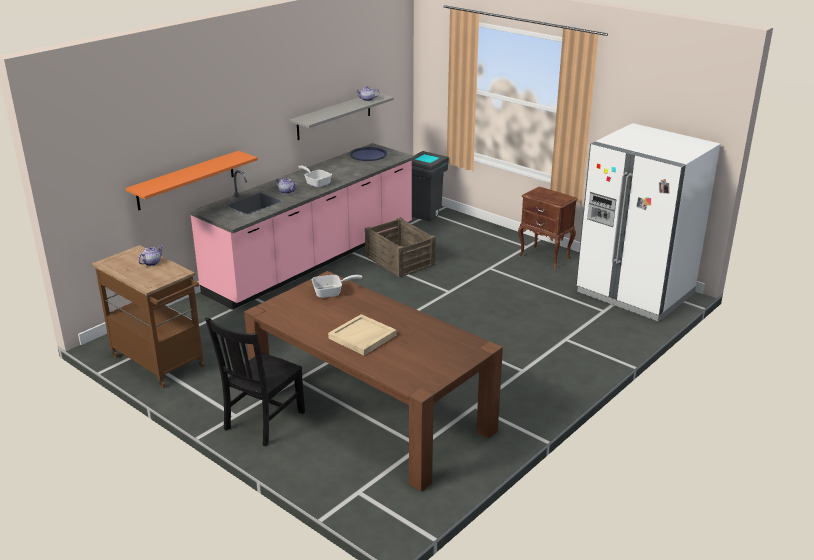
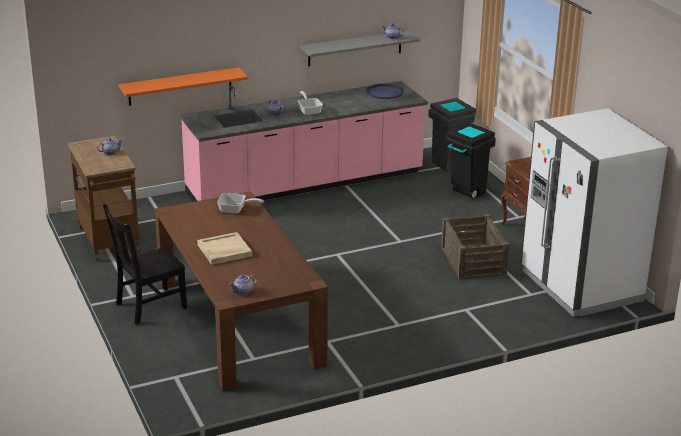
camera: 25 degrees right, 0 degrees up
(399, 260) = (382, 202): crate -> crate (473, 261)
(426, 375) = (243, 292): none -> teapot
(464, 236) = (466, 193): none -> black trash can

